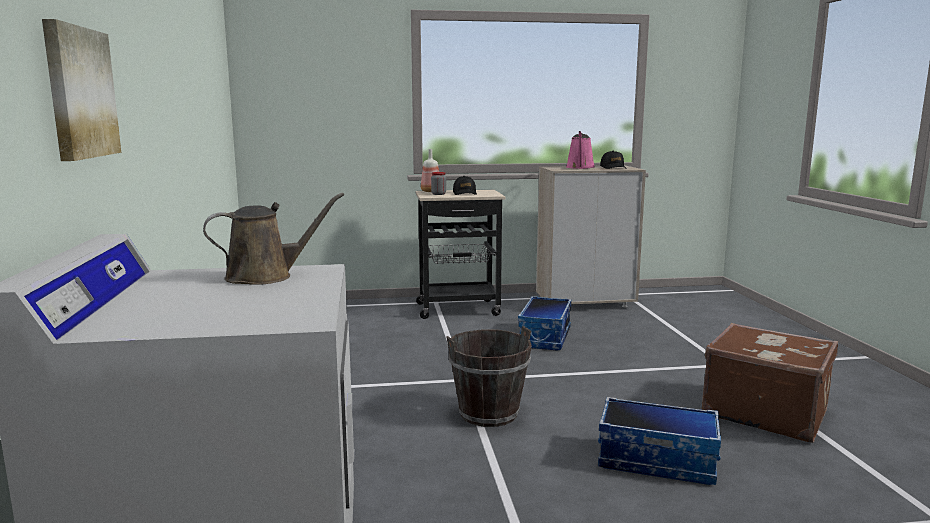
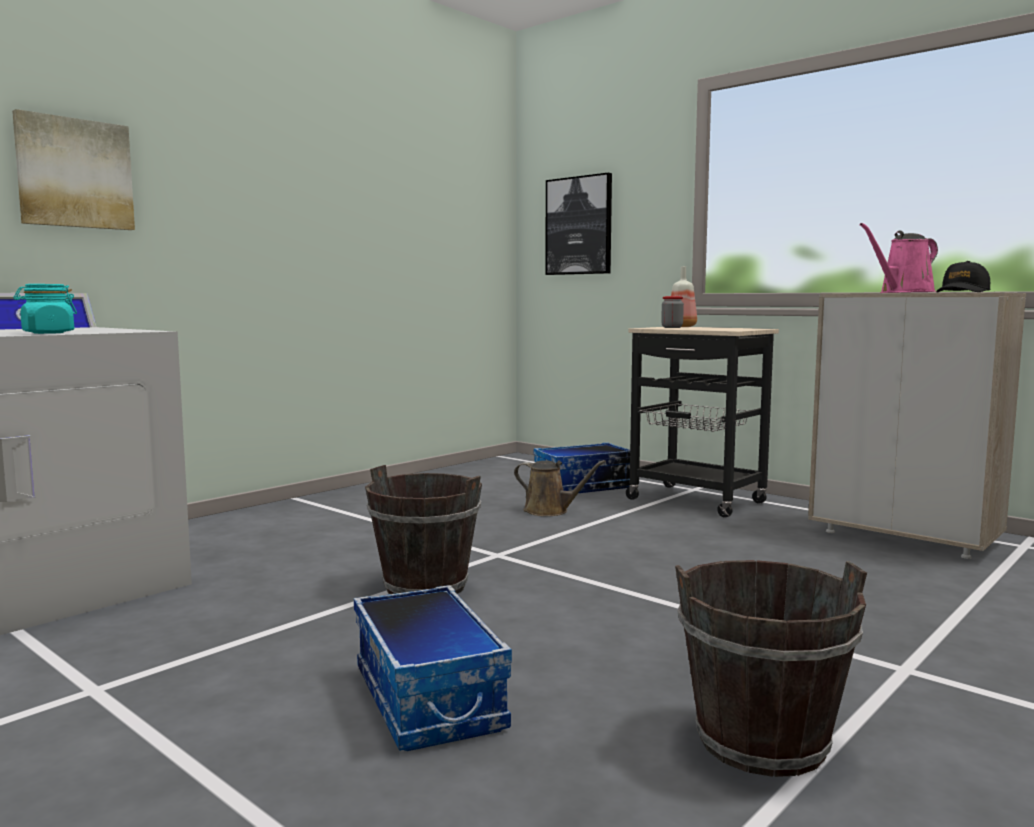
camera: 50 degrees right, 5 degrees down
(266, 276) = (97, 330): brown watering can -> brown watering can (550, 511)
(300, 290) = (48, 333): none -> turquoise jar
(305, 110) = (579, 226): none -> picture
(465, 193) = (708, 328): black cap -> none
(546, 337) = (715, 552): storage box -> storage box (583, 487)
(764, 412) = (762, 741): brown suitcase -> brown bucket

